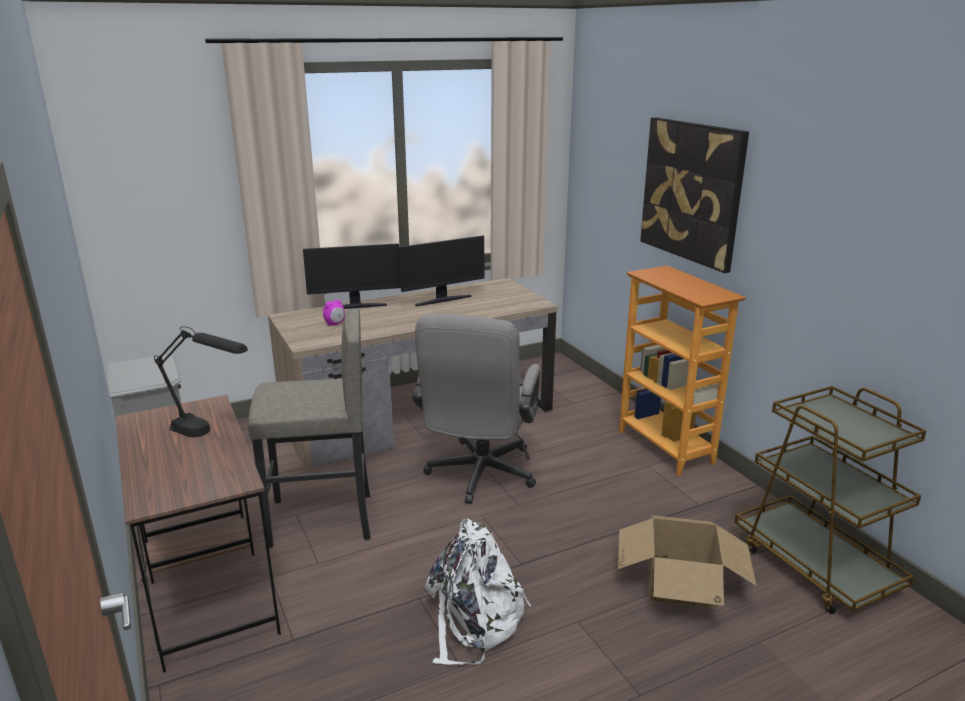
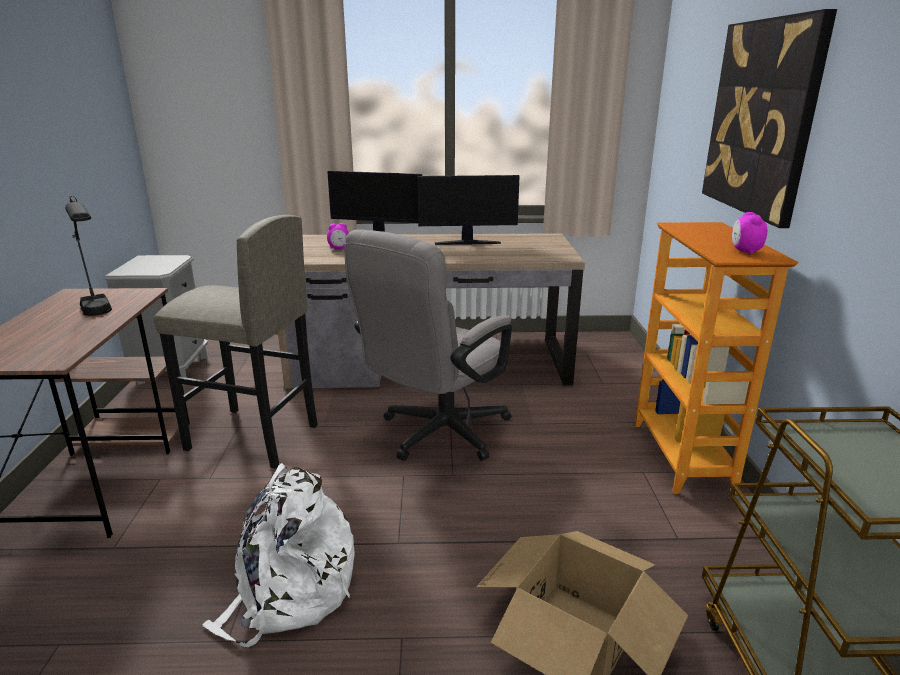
camera: 25 degrees right, 0 degrees up
(709, 293) = (745, 251): none -> alarm clock

